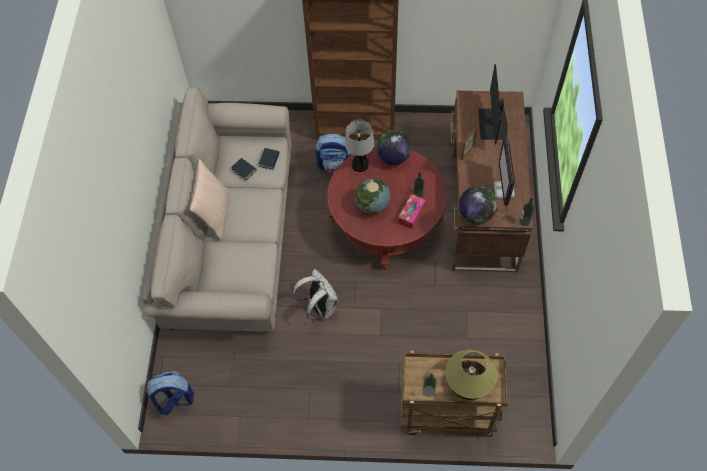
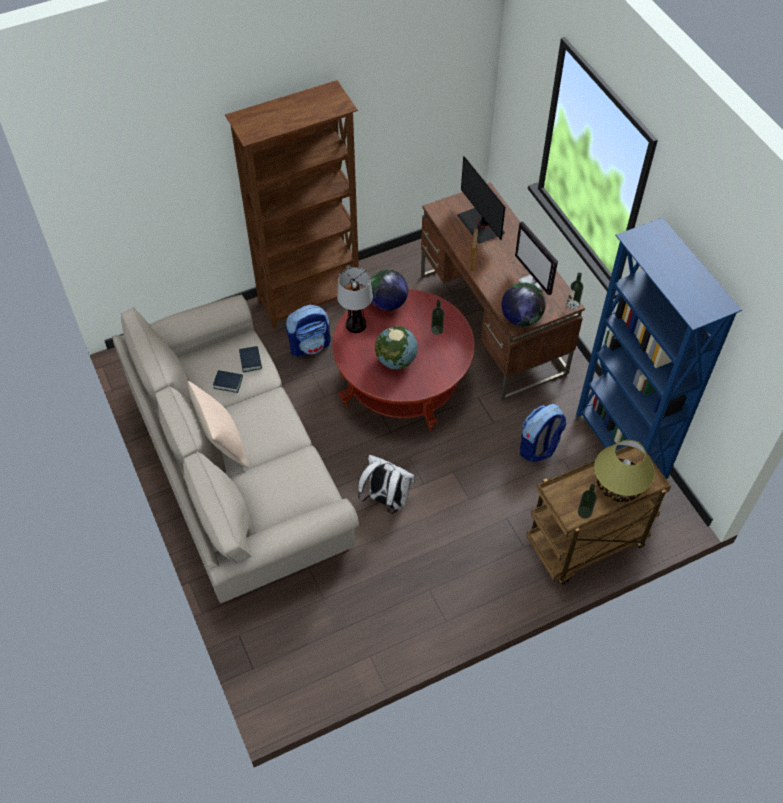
camera: 30 degrees left, 5 degrees down
(174, 400) = (282, 677): backpack -> backpack (539, 447)
(411, 214) = (443, 352): tissue box -> none
(523, 349) = (620, 446): none -> blue bookcase

